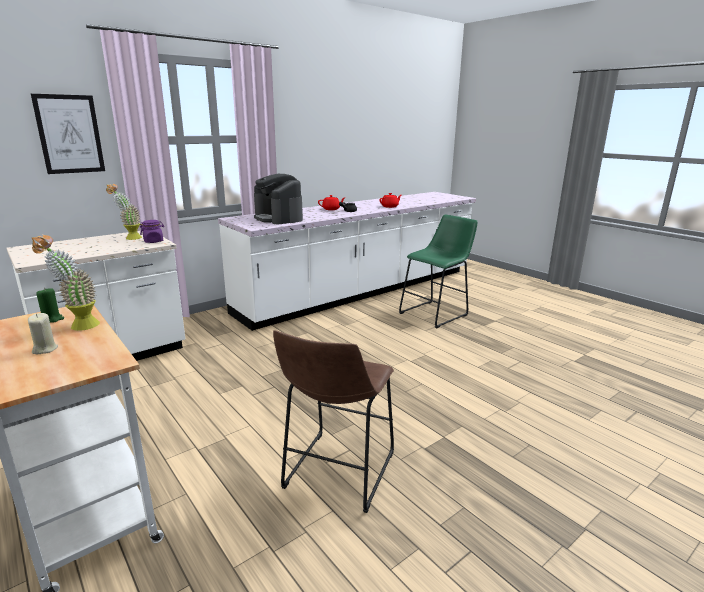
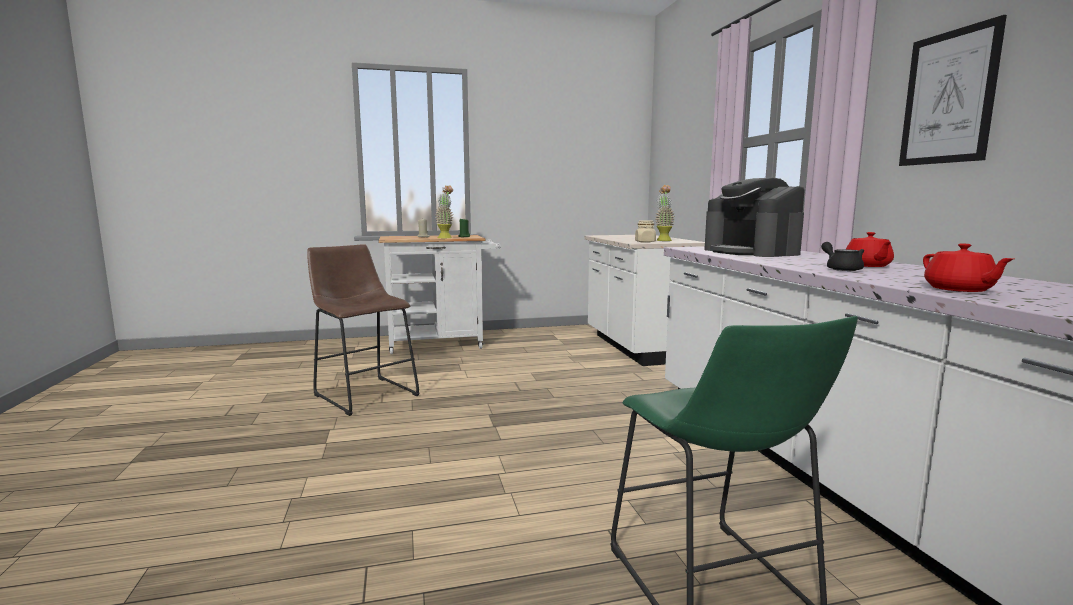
camera: 115 degrees right, 10 degrees down
(69, 134) = (704, 142): picture -> picture (948, 98)
(153, 241) = (645, 242): purple jar -> beige jar
(278, 218) = (751, 252): coffee machine -> coffee machine turned 105 degrees counterclockwise

